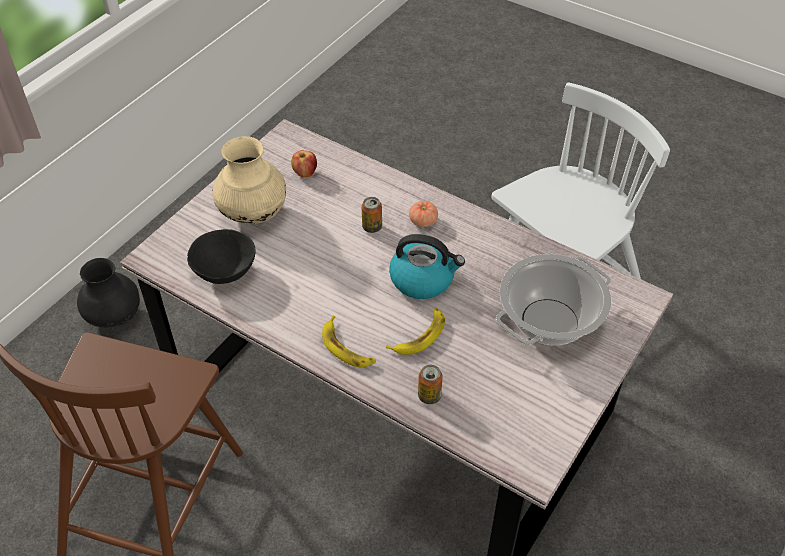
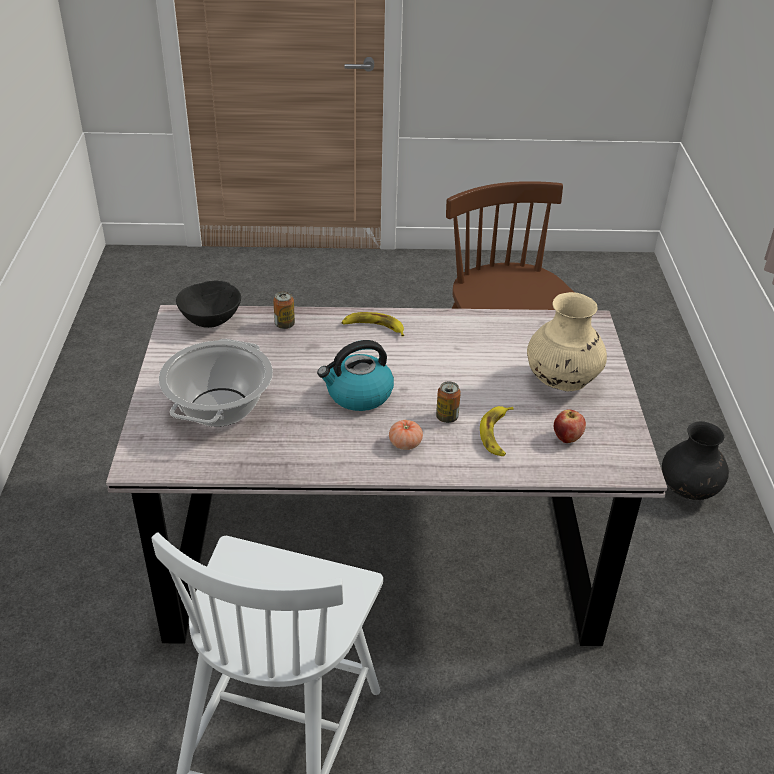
camera: 145 degrees right, 10 degrees down
(225, 272) = (523, 335): black bowl -> black bowl (211, 322)
(420, 335) = (324, 356): banana -> banana (497, 434)

